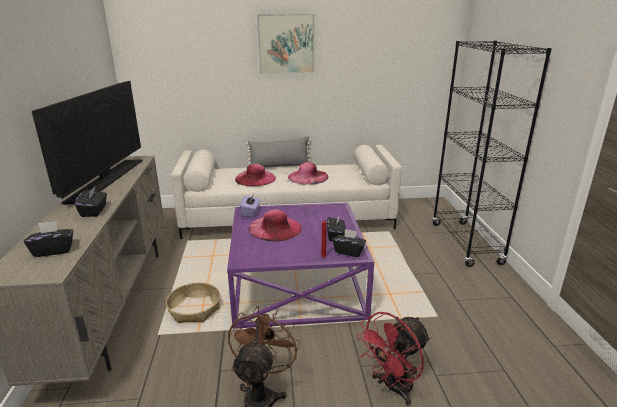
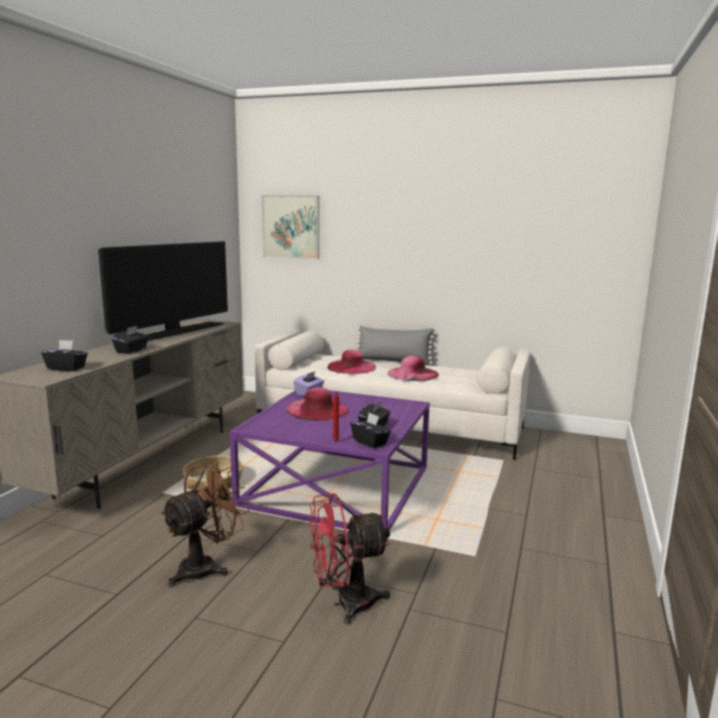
camera: 25 degrees right, 10 degrees down
(286, 44) = (413, 216): picture -> picture (291, 227)
(465, 243) = (601, 494): black bookcase -> none

